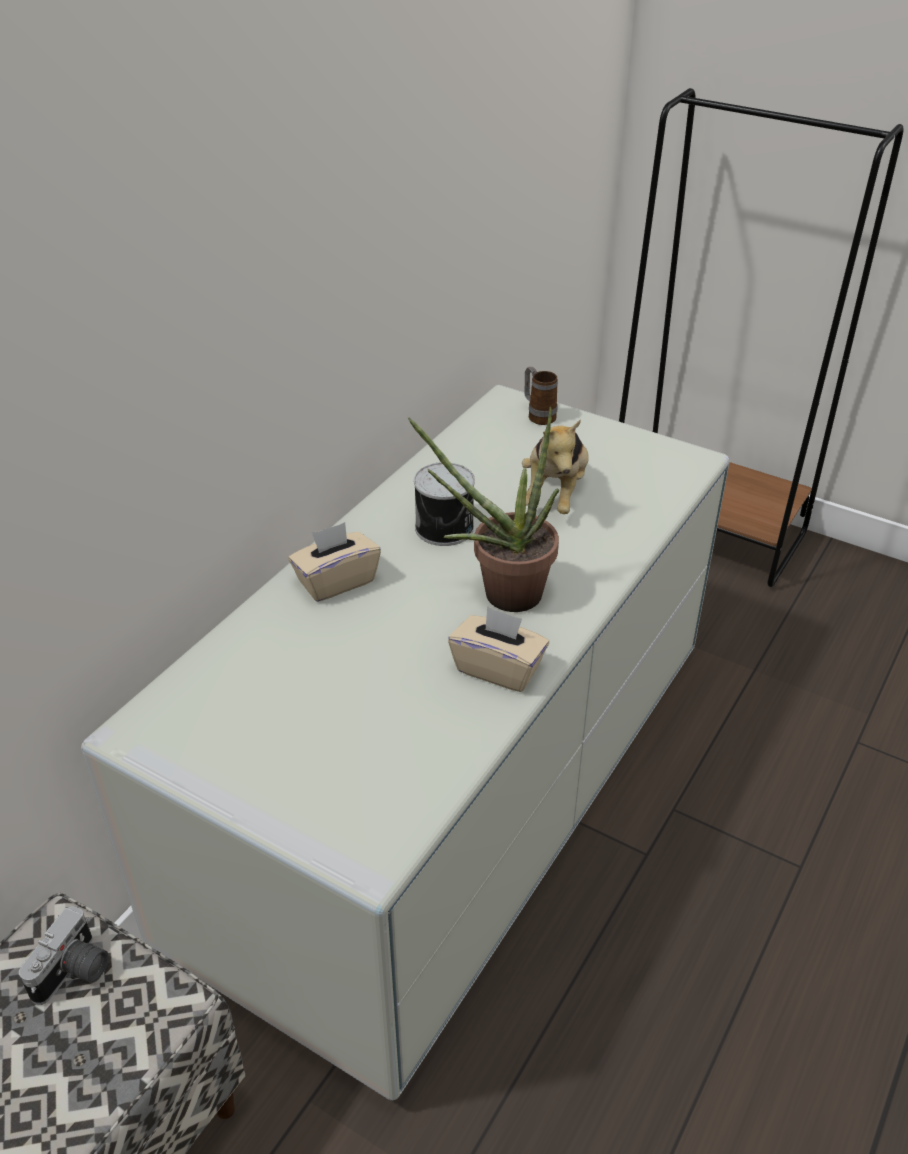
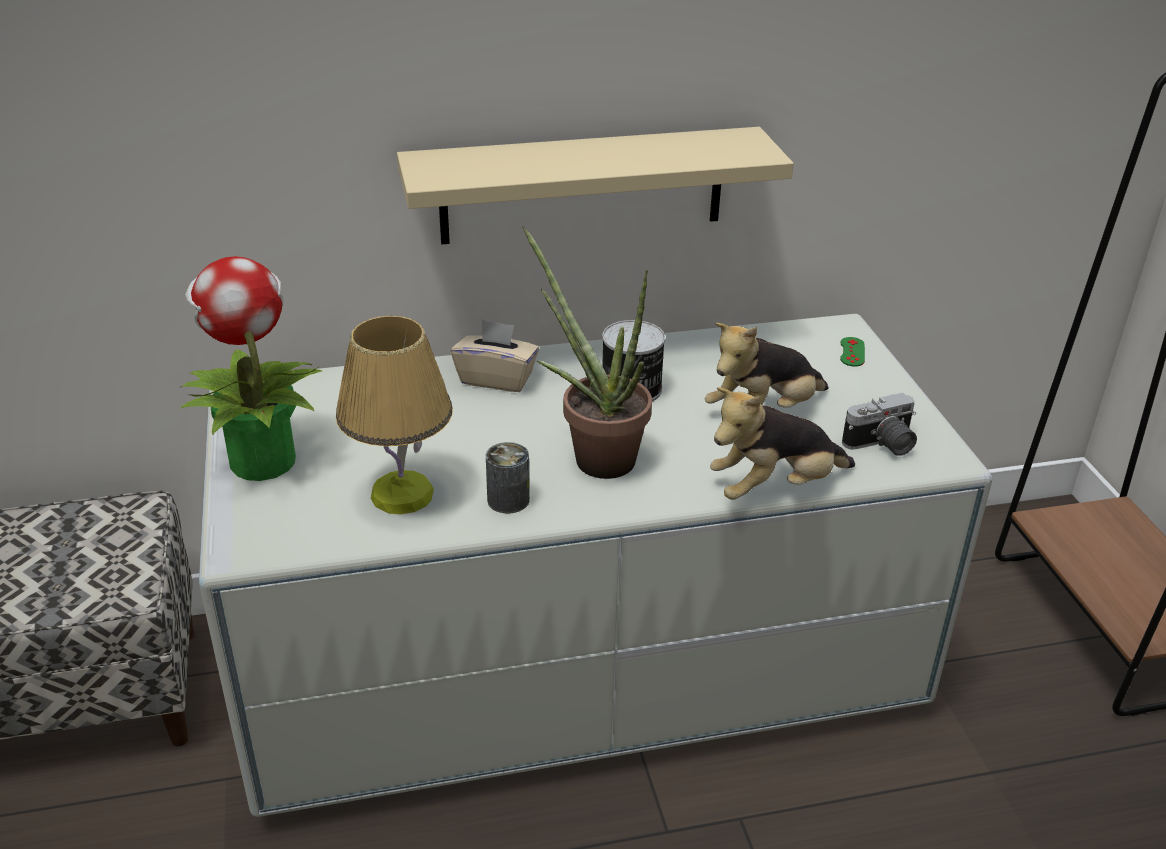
camera: 45 degrees right, 5 degrees down
(74, 973) = (114, 539): camera -> camera (882, 445)
(259, 777) = (261, 460): none -> potted plant
(325, 364) = (582, 185): none -> beige shelf
(419, 720) = (401, 494): none -> table lamp
(498, 668) = (508, 500): beige tissue box -> can
(538, 415) = (852, 352): mug -> green game controller
(639, 542) = (775, 488): none -> plush toy

